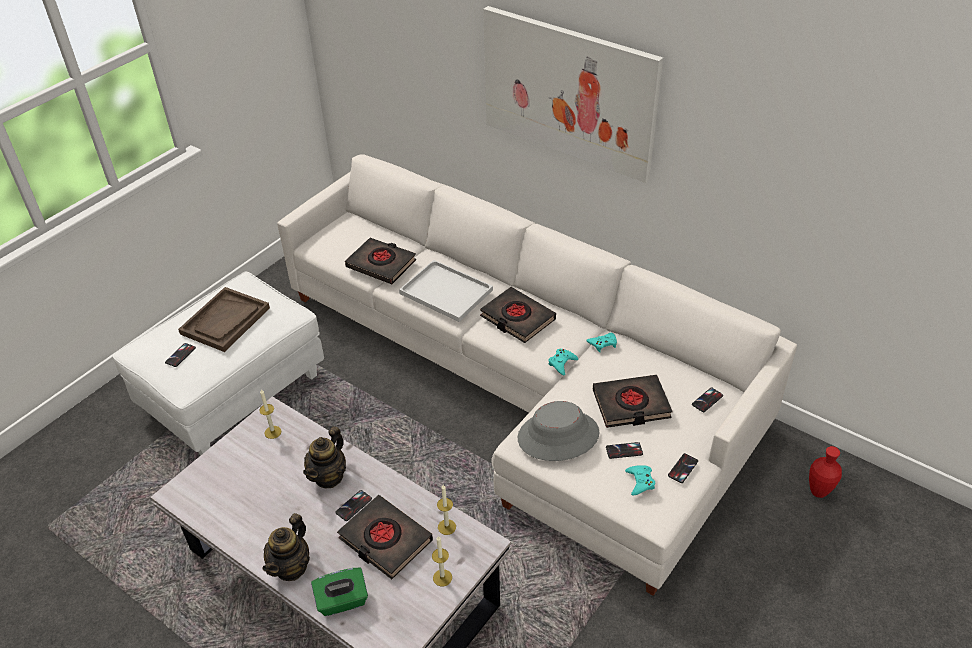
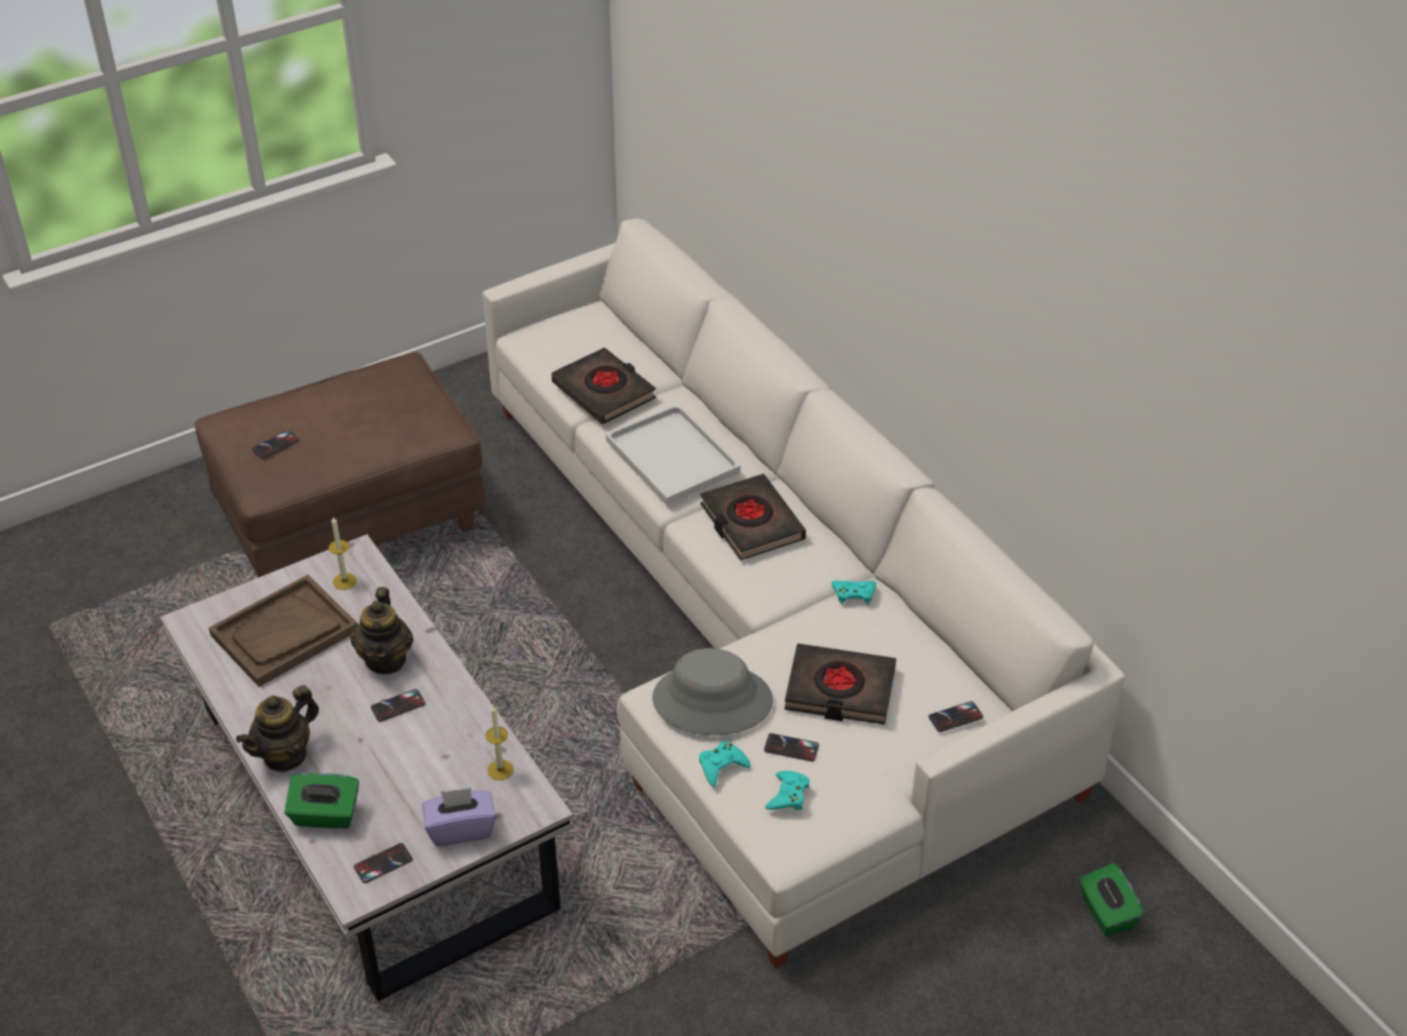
camera: 20 degrees right, 0 degrees up
(225, 321) = (353, 414): brown tray -> brown tray (284, 633)
(234, 395) = (352, 523): white ottoman -> brown ottoman
(329, 476) = (386, 659): teapot -> teapot turned 45 degrees counterclockwise
(385, 540) = (414, 760): black book -> none
(442, 577) = (461, 829): candle -> purple tissue box
(562, 363) = (778, 604): turquoise game controller -> turquoise game controller (721, 766)
(568, 92) = (890, 207): picture -> none
(683, 468) = (860, 797): phone -> phone (383, 863)
(818, 492) = (1106, 913): red vase -> green tissue box

